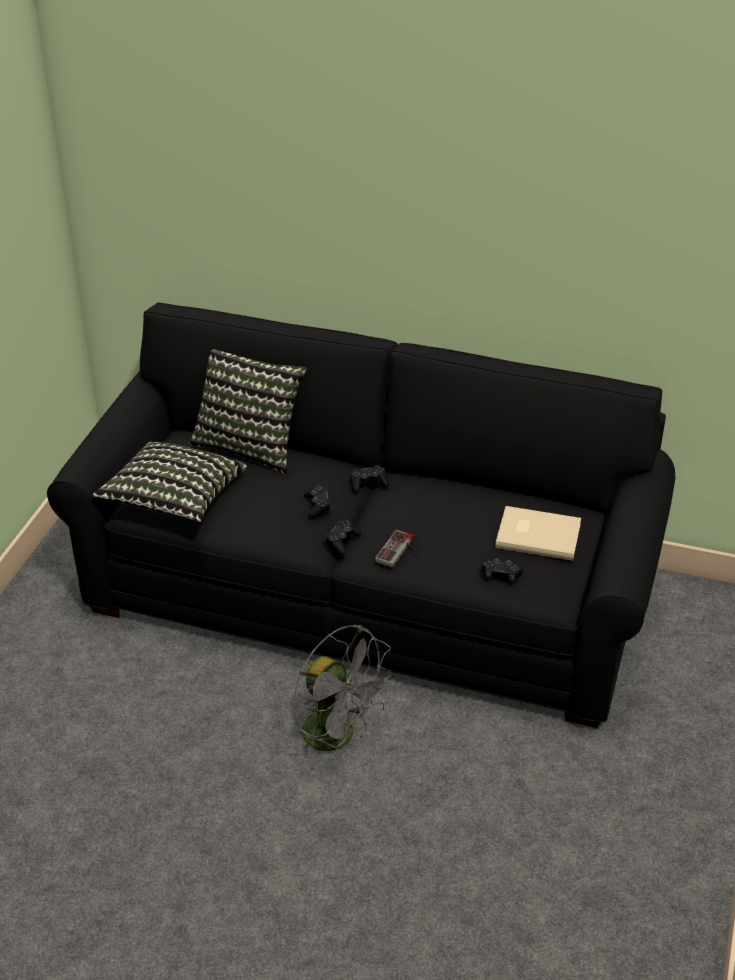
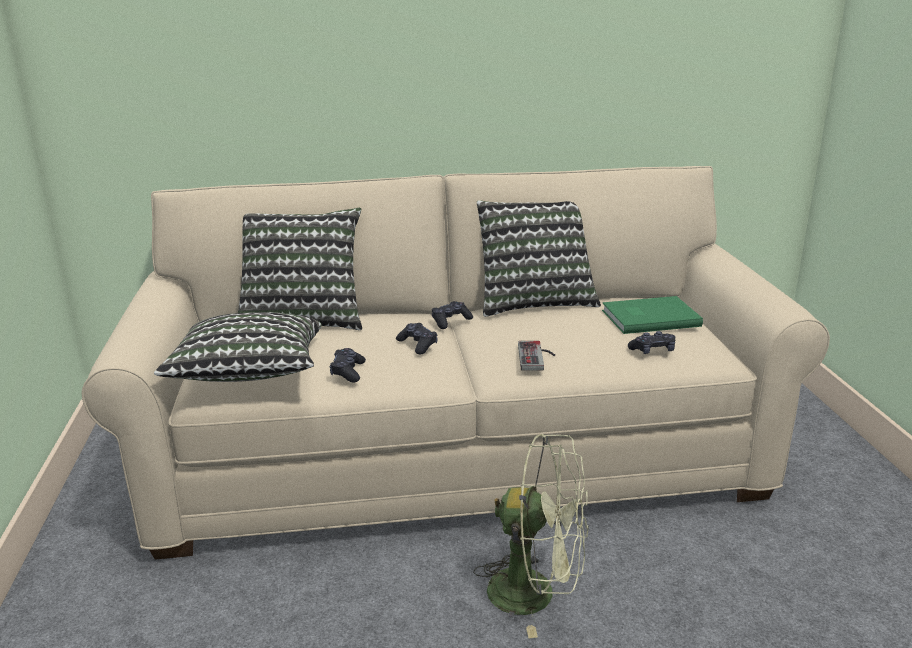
camera: 25 degrees left, 15 degrees down
(338, 737) = (536, 593): grey fan -> green fan
(342, 541) = (468, 366): black game controller -> black game controller (348, 372)
(369, 592) = (459, 454): black sofa -> beige sofa
(458, 481) = (534, 301): none -> pillow
(537, 534) = (648, 317): beige book -> green book

